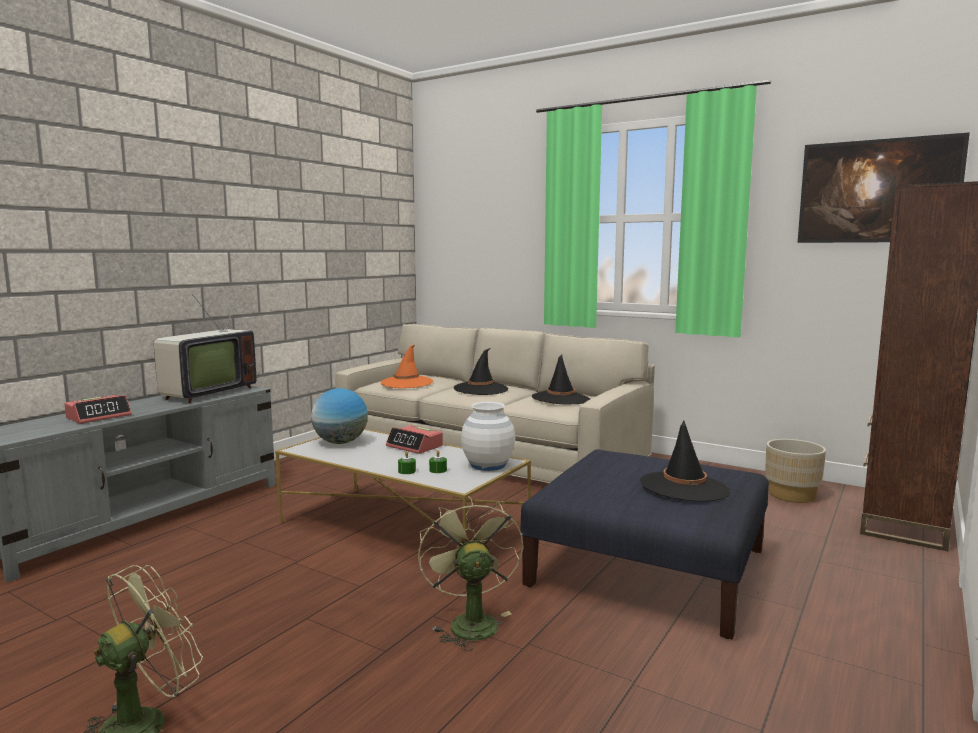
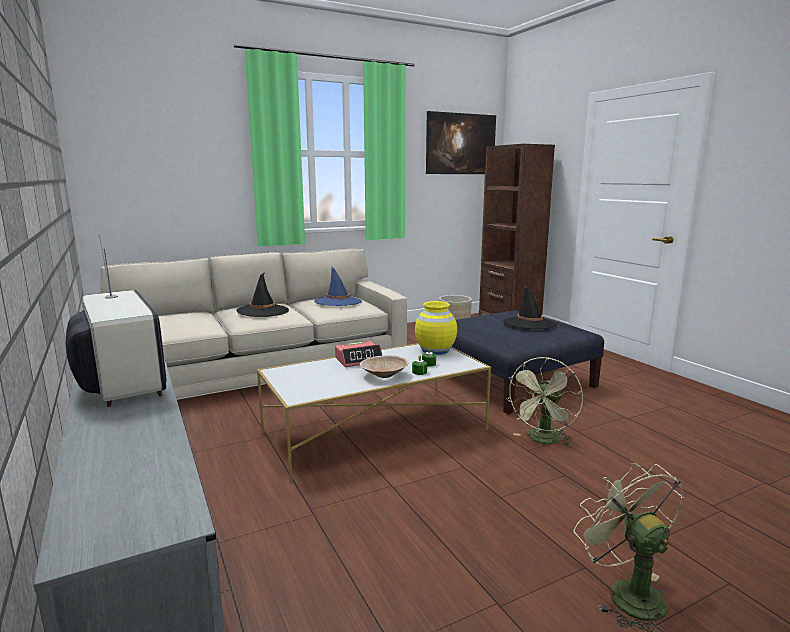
camera: 60 degrees left, 5 degrees up
(99, 416) = (139, 449): alarm clock -> none
(340, 442) = (304, 380): globe -> none
(380, 461) = (383, 376): none -> beige bowl
(406, 383) = (182, 324): orange hat -> none
(469, 622) = (543, 440): green fan -> green fan turned 75 degrees counterclockwise
(487, 465) = (435, 350): white vase -> yellow vase
(561, 399) = (338, 302): black hat -> blue hat

